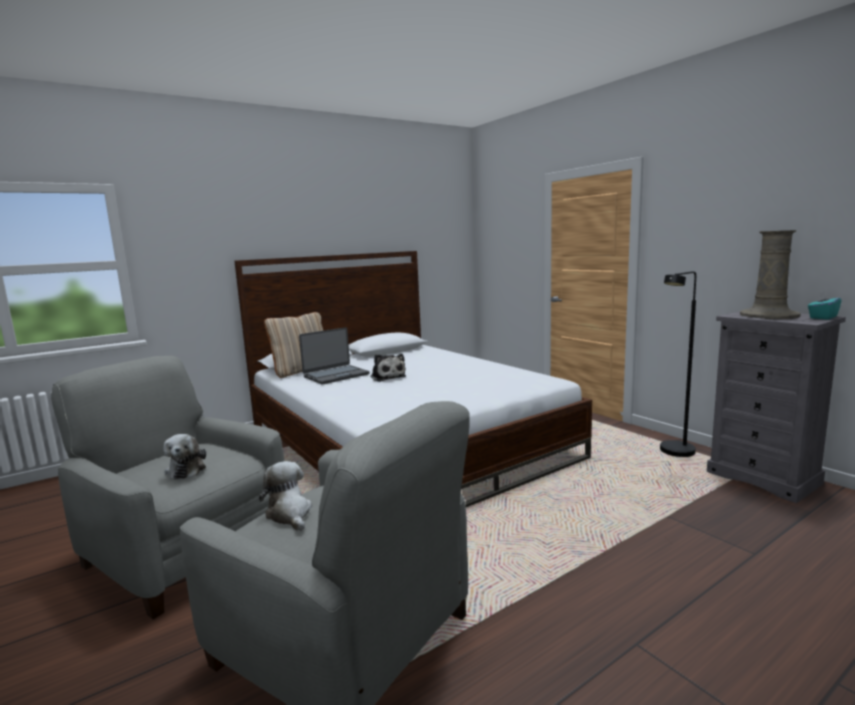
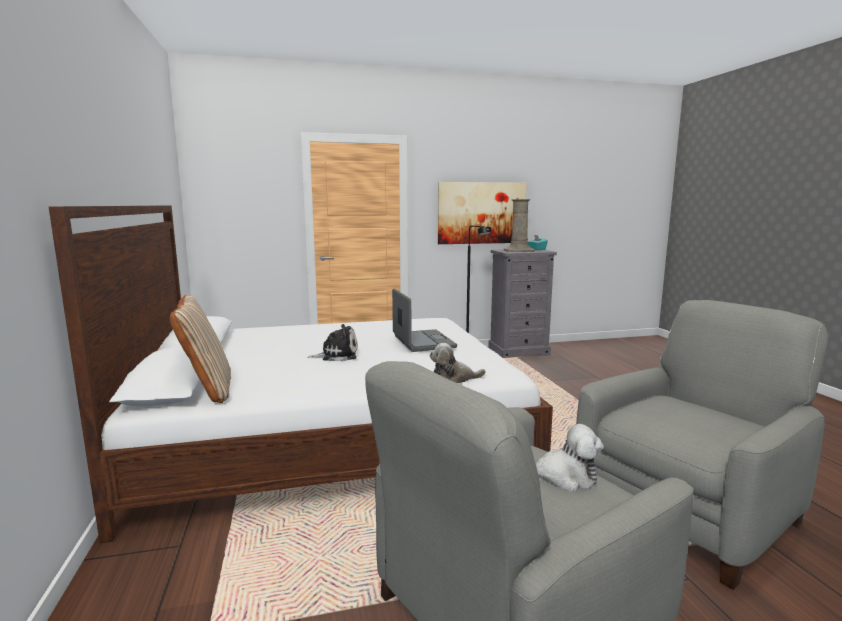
camera: 70 degrees left, 0 degrees up
(290, 514) = (685, 426): plush toy -> plush toy (453, 379)
(336, 375) = (279, 374): laptop -> laptop (422, 342)
(741, 252) = (481, 213): none -> picture

